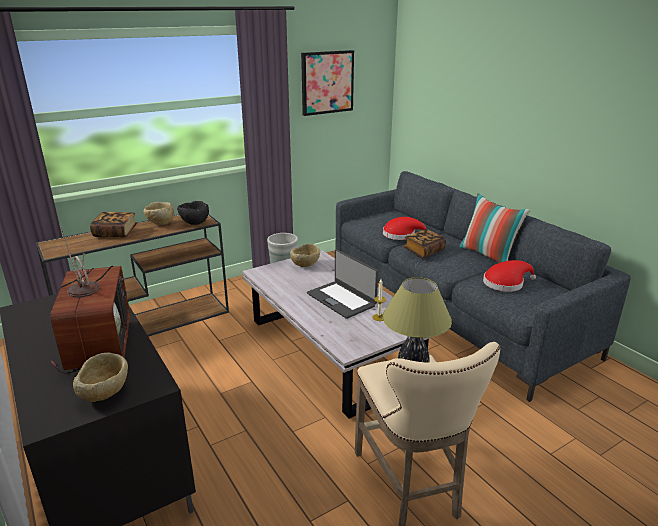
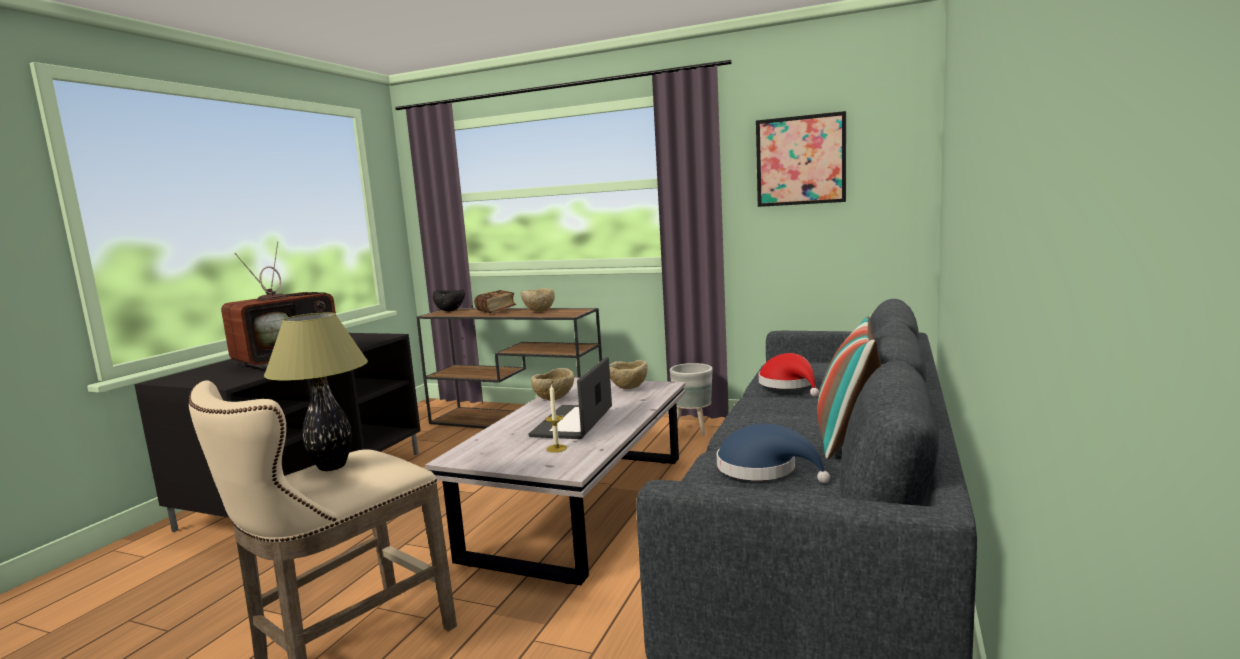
camera: 55 degrees right, 15 degrees down
(105, 395) = (209, 379): beige bowl -> beige bowl (554, 400)
(194, 223) = (559, 314): black bowl -> black bowl (450, 310)
(424, 251) = (763, 405): book -> none
(505, 283) = (763, 469): red hat -> blue hat

